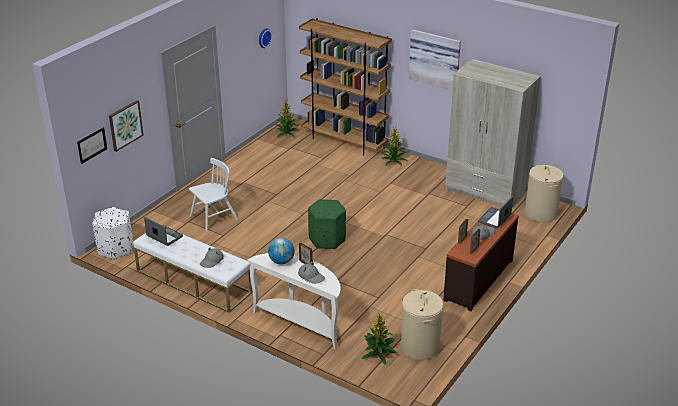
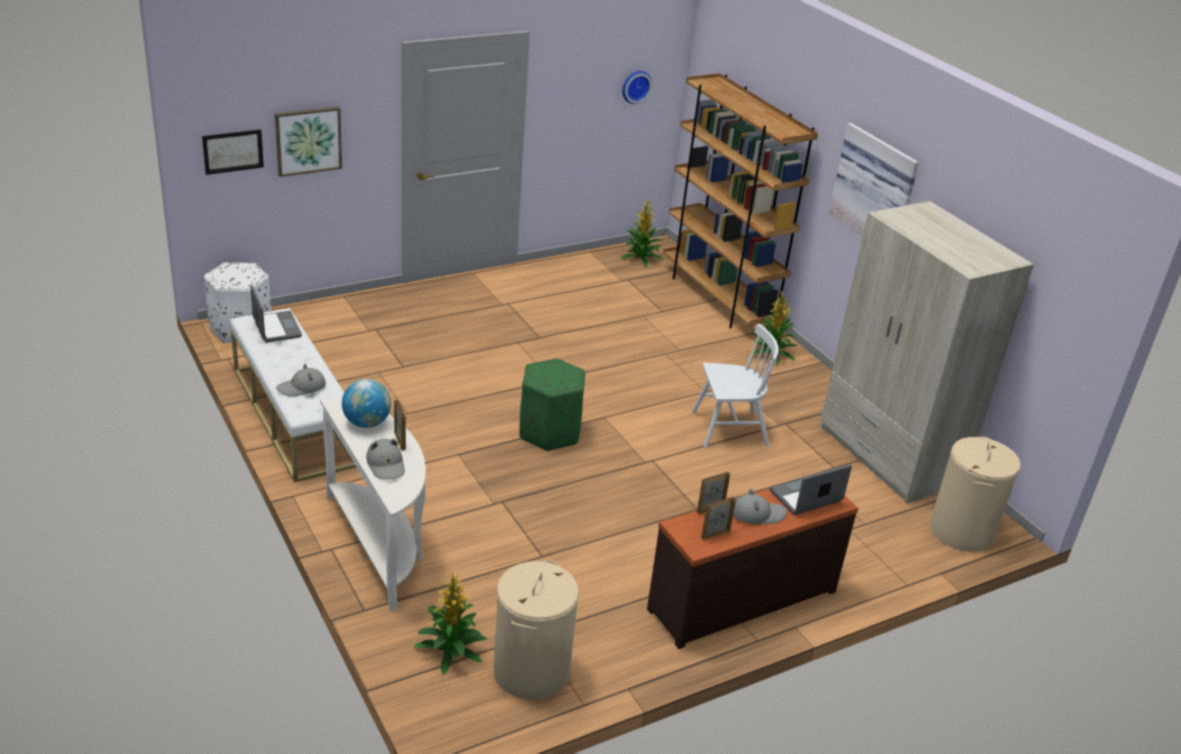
camera: 25 degrees right, 0 degrees up
(213, 218) = (414, 337): white chair -> white chair (729, 429)

